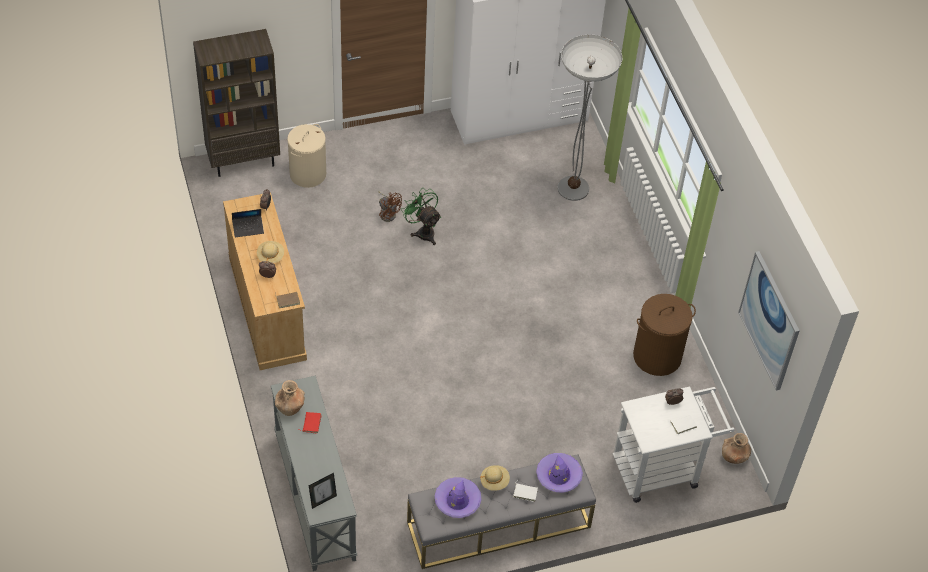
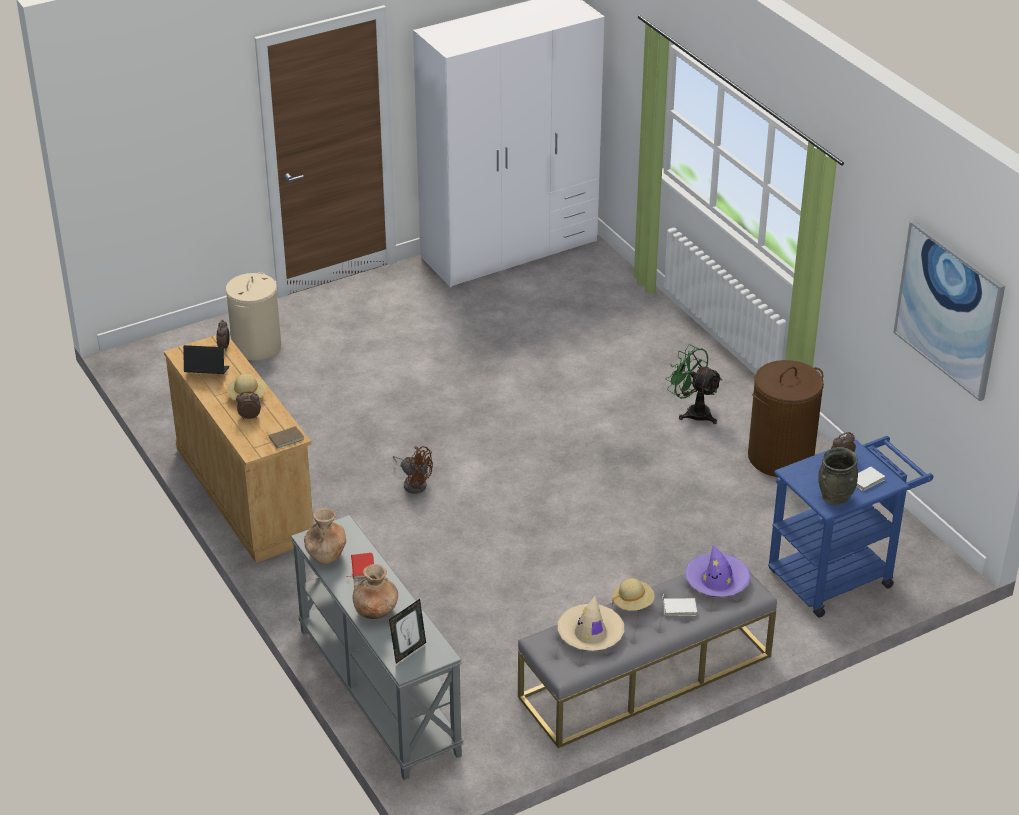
camera: 10 degrees left, 15 degrees down
(244, 160) = (167, 346): brown bookcase -> none
(248, 228) = (207, 373): laptop -> laptop turned 150 degrees counterclockwise
(388, 213) = (375, 369): brown fan -> brown fan (414, 483)
(423, 231) = (428, 380): green fan -> green fan (693, 412)
(457, 500) = (590, 634): purple hat -> beige hat
(573, 188) = (604, 308): floor lamp -> none
(655, 435) = (835, 496): none -> grey vase
(663, 469) = (839, 574): white cart -> blue cart
(734, 456) = (925, 545): brown vase -> brown vase (376, 610)

